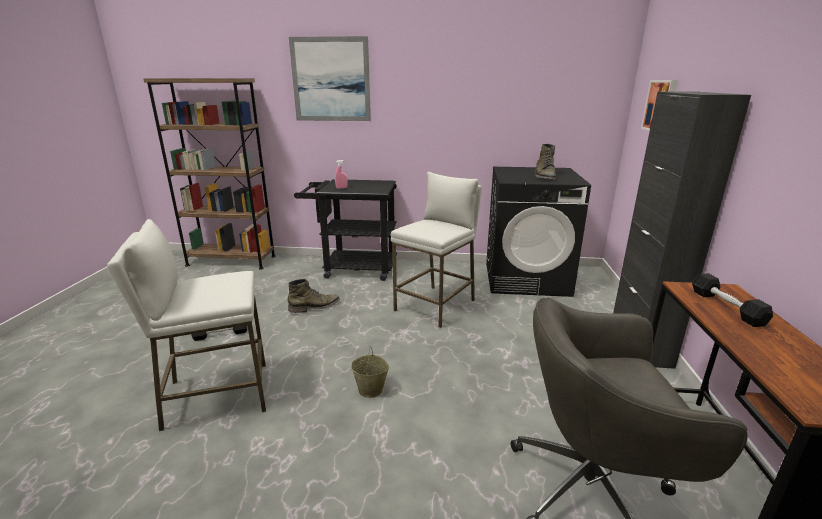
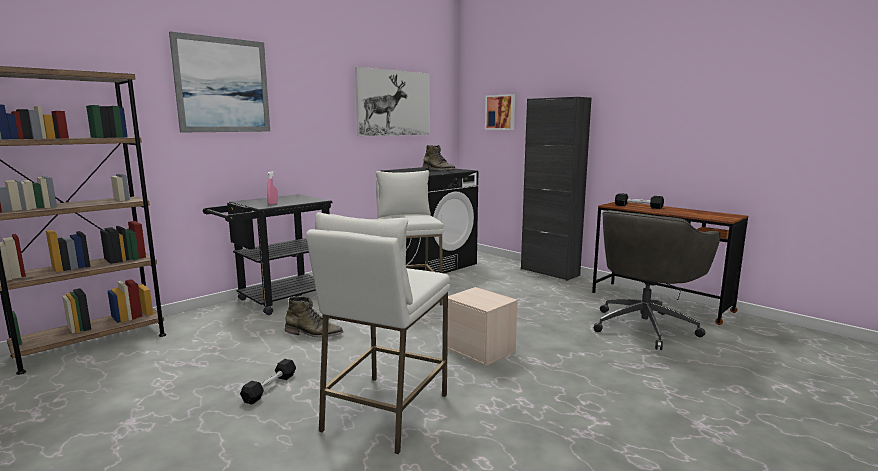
camera: 50 degrees left, 10 degrees down
(315, 307) = (314, 334): green boot -> green boot turned 90 degrees clockwise
(371, 390) = (481, 349): beige bucket -> beige storage box
(522, 90) = (394, 103): none -> picture

